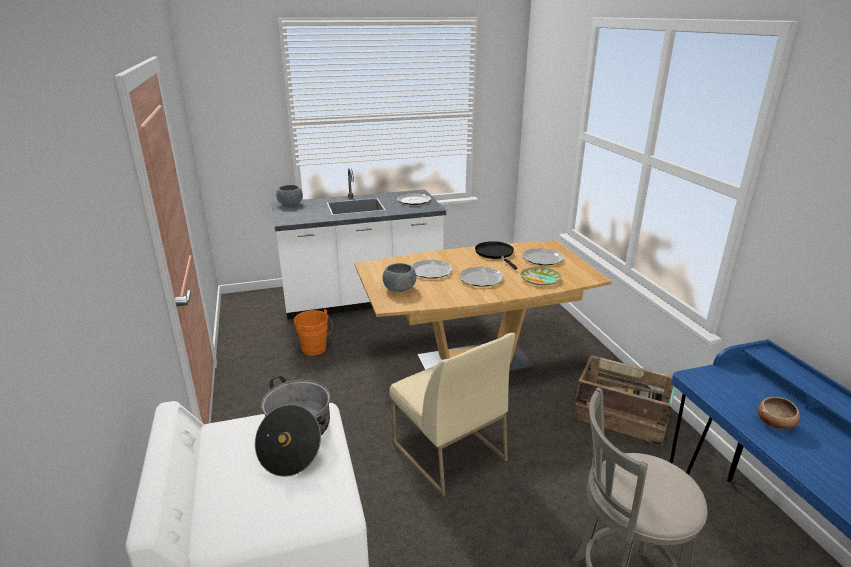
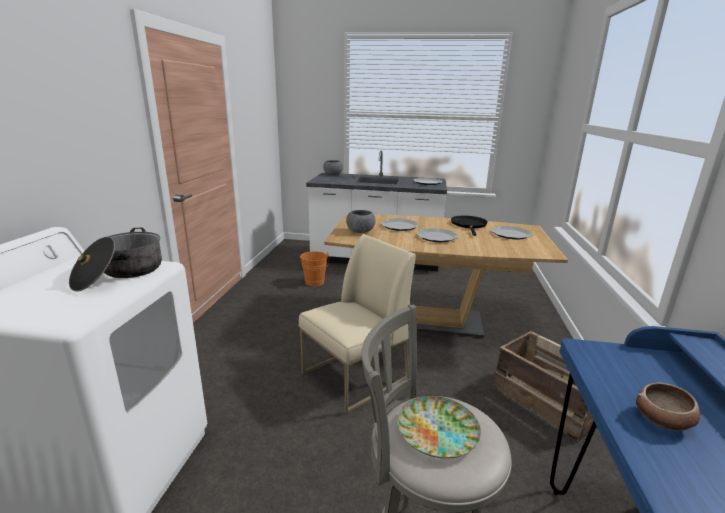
camera: 25 degrees right, 5 degrees down
(447, 451) = (354, 377): beige chair -> beige chair turned 120 degrees counterclockwise
(540, 279) = (492, 246): plate -> plate (438, 430)

